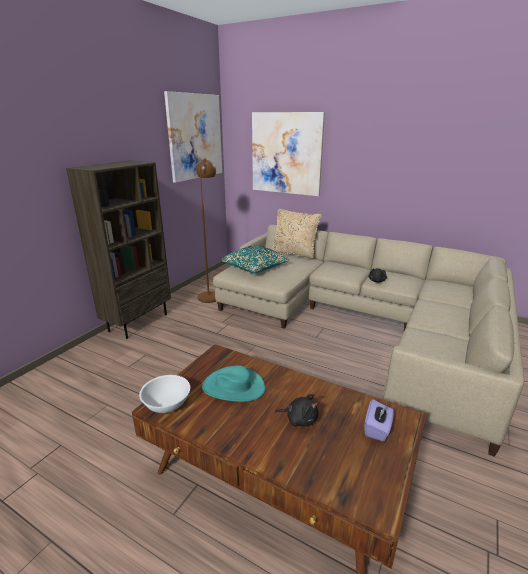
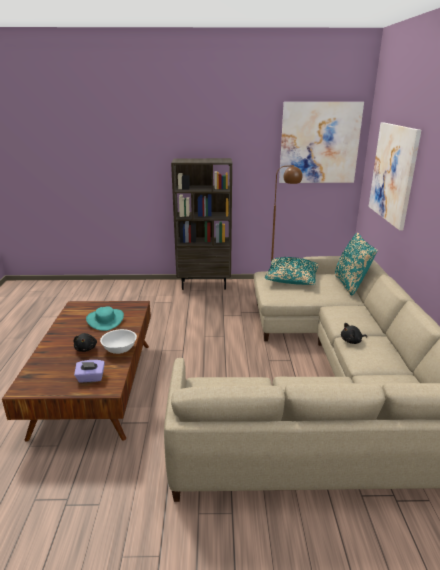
camera: 60 degrees right, 0 degrees up
(167, 404) = (78, 307): white bowl -> white bowl (120, 349)
(294, 254) = (350, 286): beige pillow -> turquoise pillow

